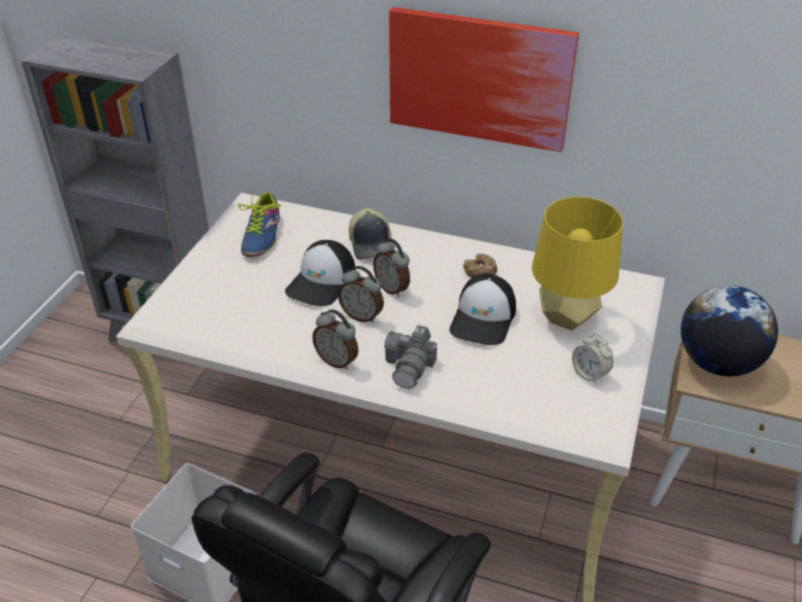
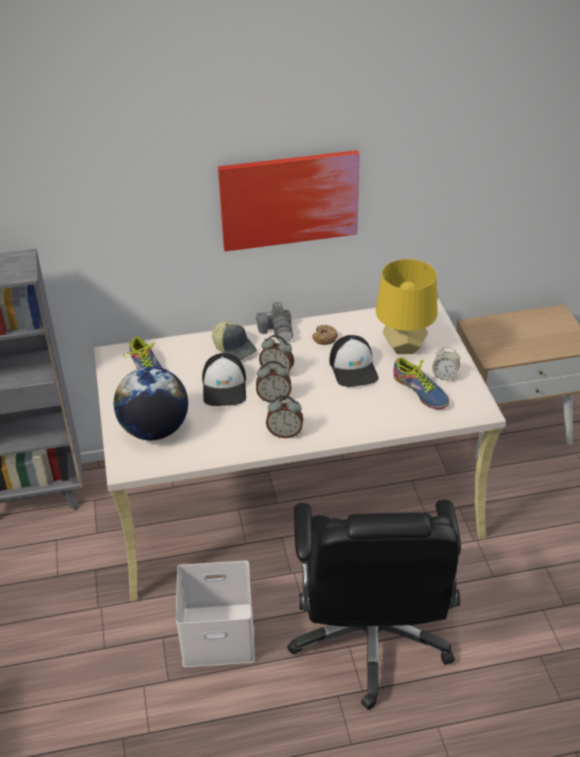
camera: 30 degrees left, 0 degrees up
(410, 366) = (335, 417): camera -> camera (277, 331)
(541, 380) = (420, 391): none -> shoe
(717, 363) = (495, 342): globe -> globe (154, 430)

